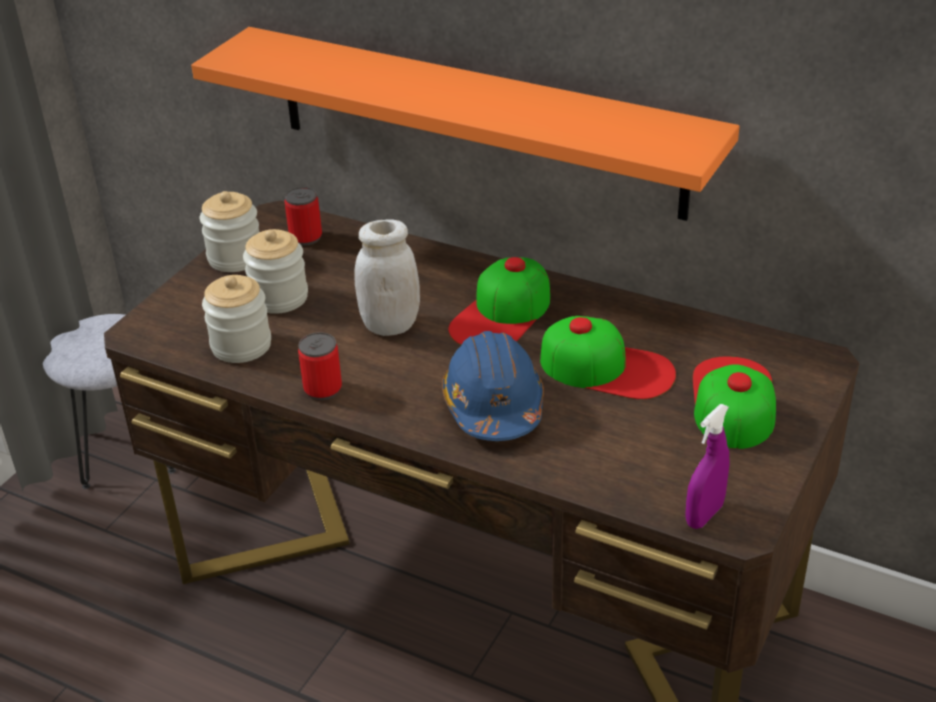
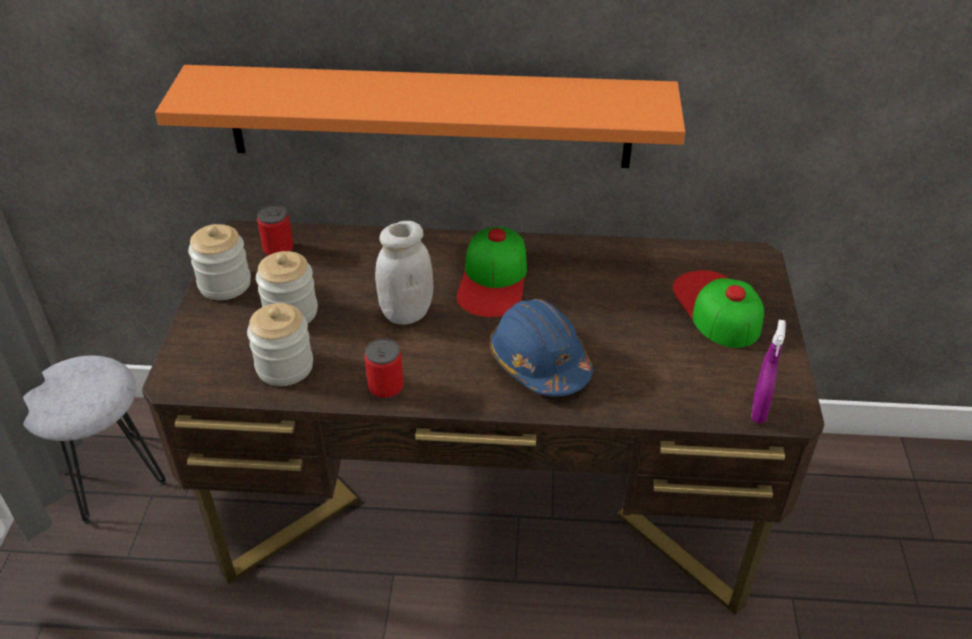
camera: 25 degrees left, 5 degrees up
(607, 368) = (606, 305): cap -> none

